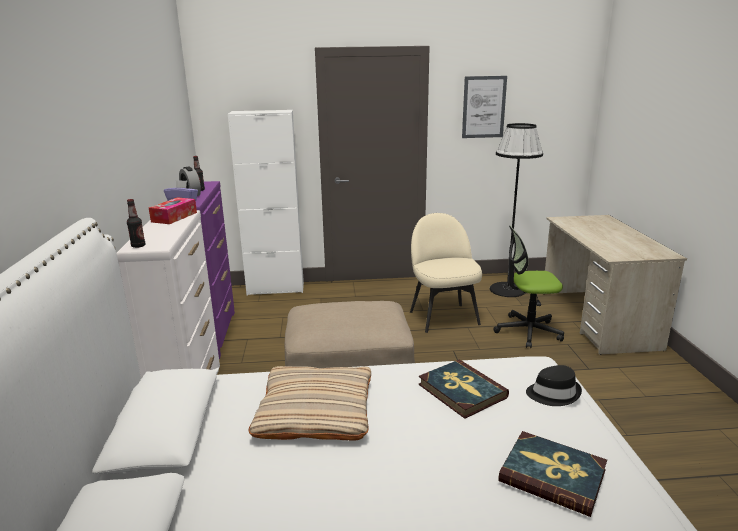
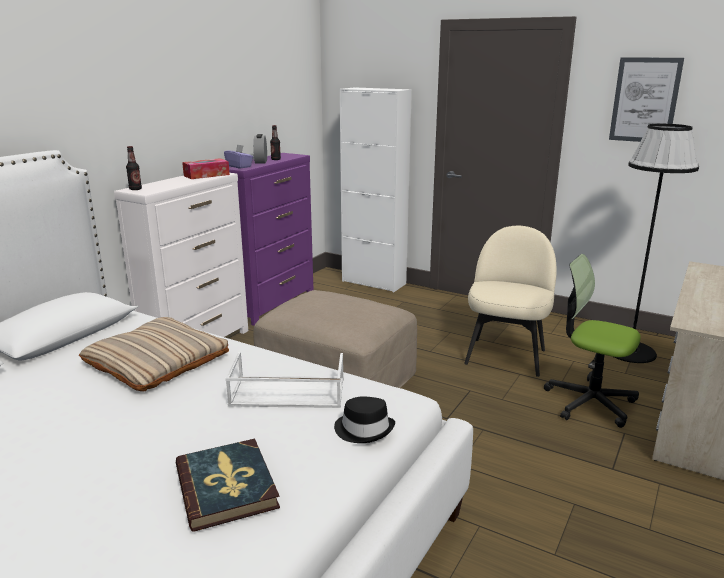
camera: 35 degrees right, 0 degrees up
(461, 391) = (286, 393): book -> white tray

